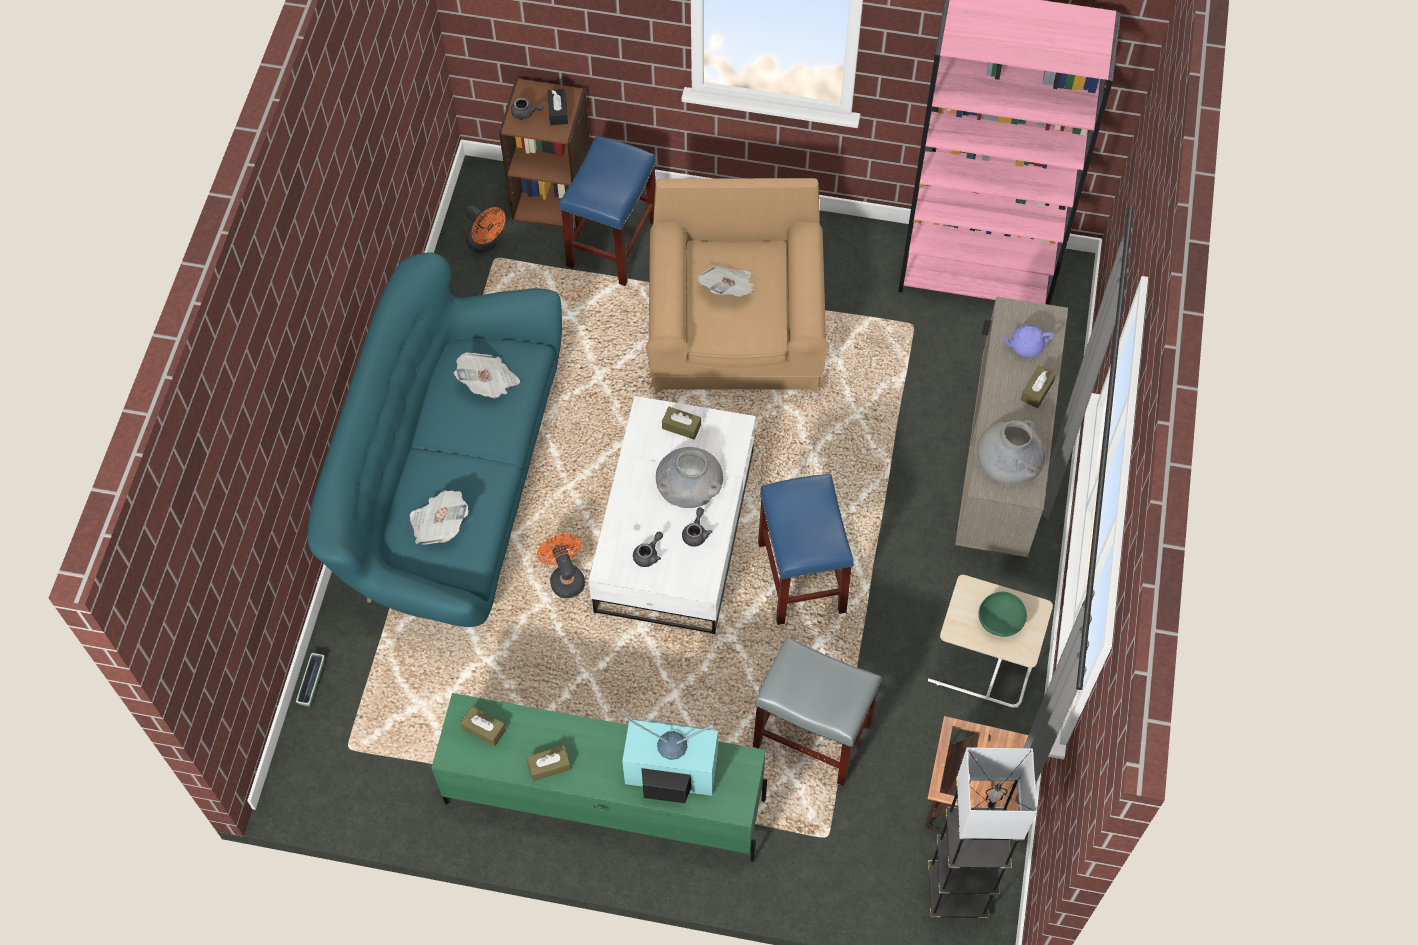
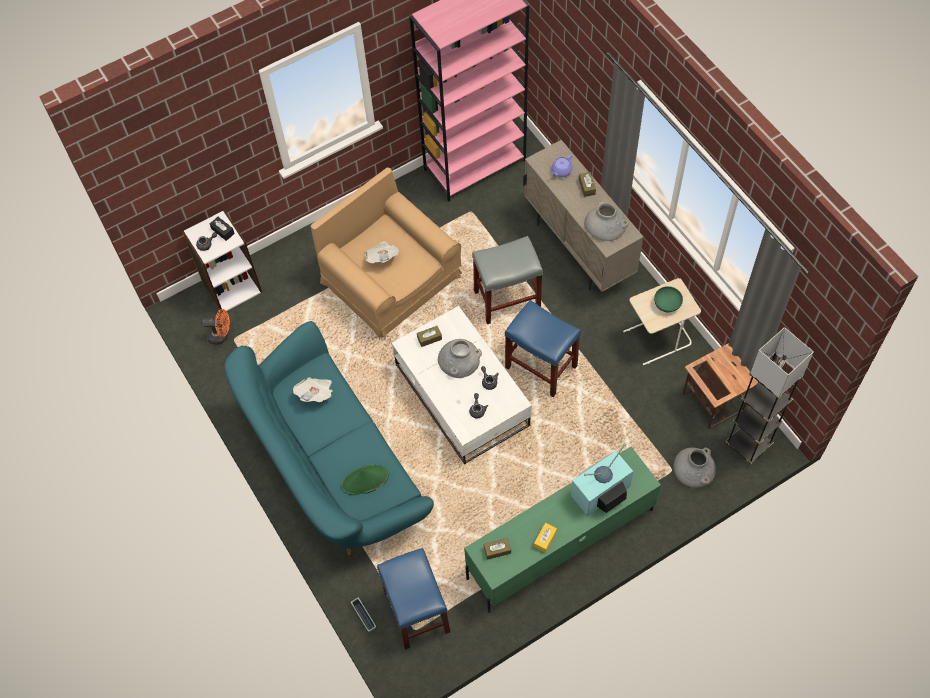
camera: 40 degrees left, 0 degrees up
(439, 525) = (365, 480): newspaper -> green hat
(549, 766) = (545, 539): brown tissue box -> yellow tissue box
(553, 197) = (231, 286): brown bookcase -> white bookcase
(565, 577) = (433, 460): orange fan -> none
(612, 243) = (286, 285): blue stool -> blue stool (416, 611)
(811, 735) = (618, 433): grey stool -> grey stool (506, 300)
(858, 858) = (694, 468): none -> grey vase

